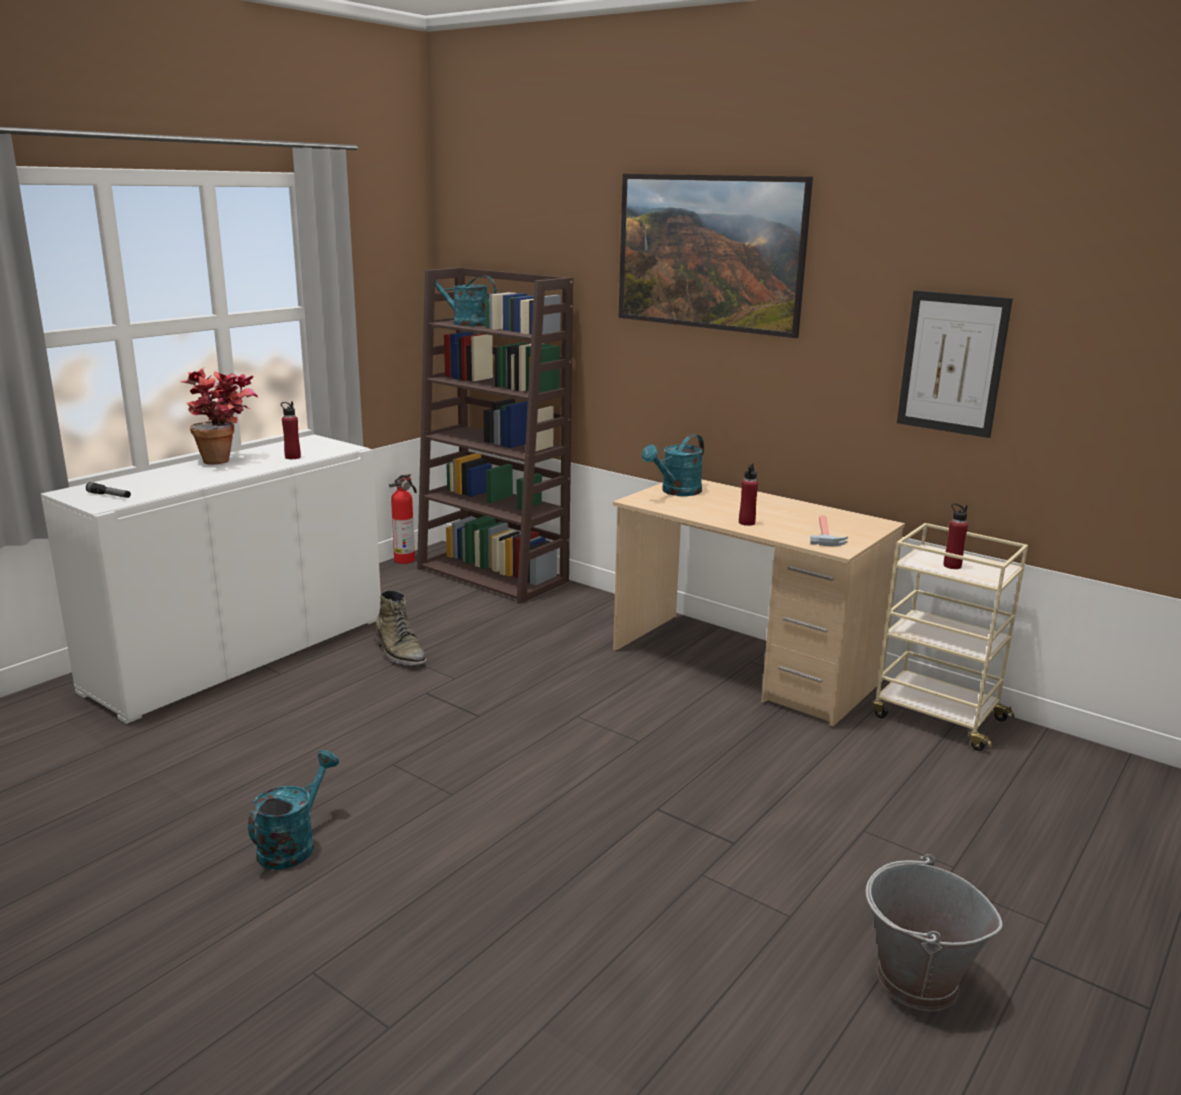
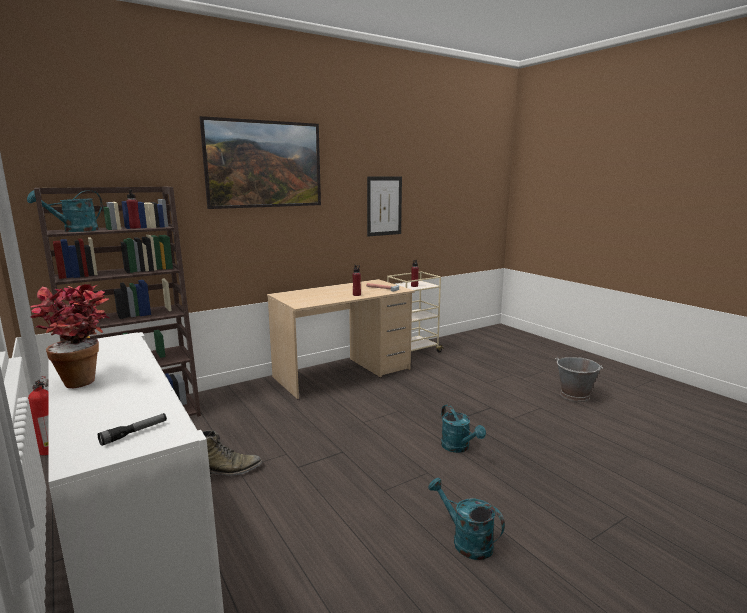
camera: 70 degrees left, 5 degrees down
(292, 457) = (121, 355): red bottle -> red bottle (135, 228)
(676, 492) = (296, 298): turquoise watering can -> turquoise watering can (458, 448)

